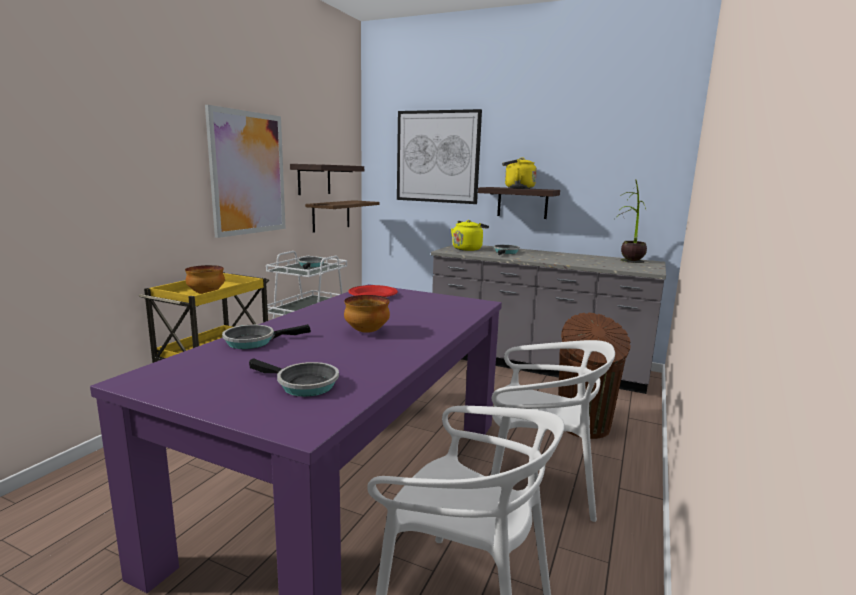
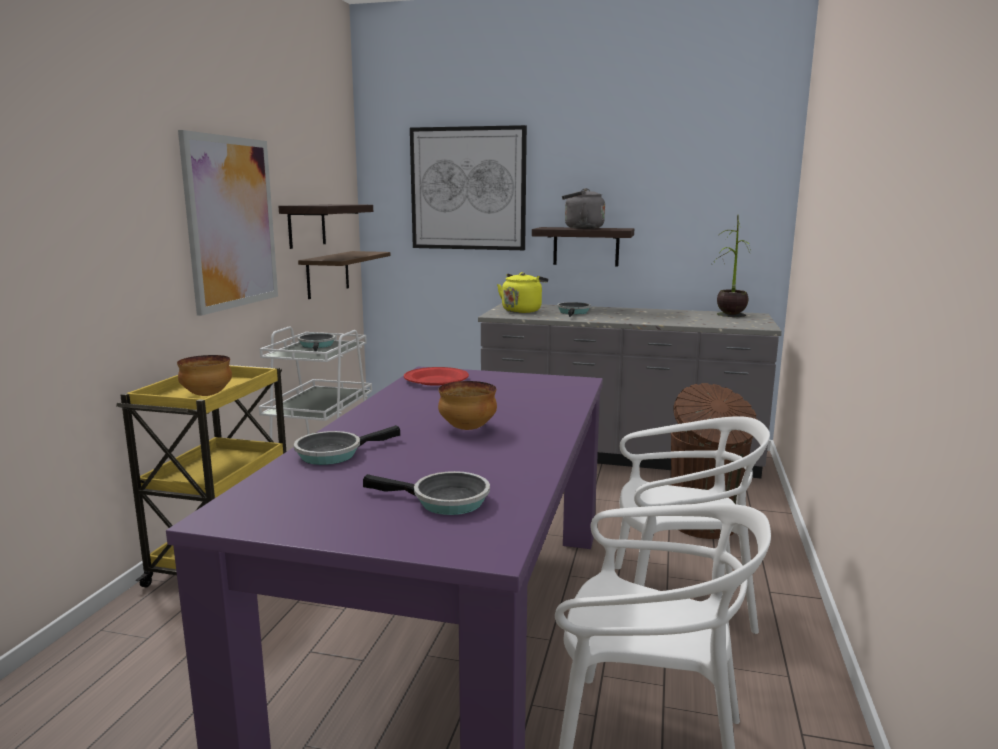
camera: 10 degrees left, 0 degrees up
(517, 188) = (581, 228): yellow kettle -> grey kettle

